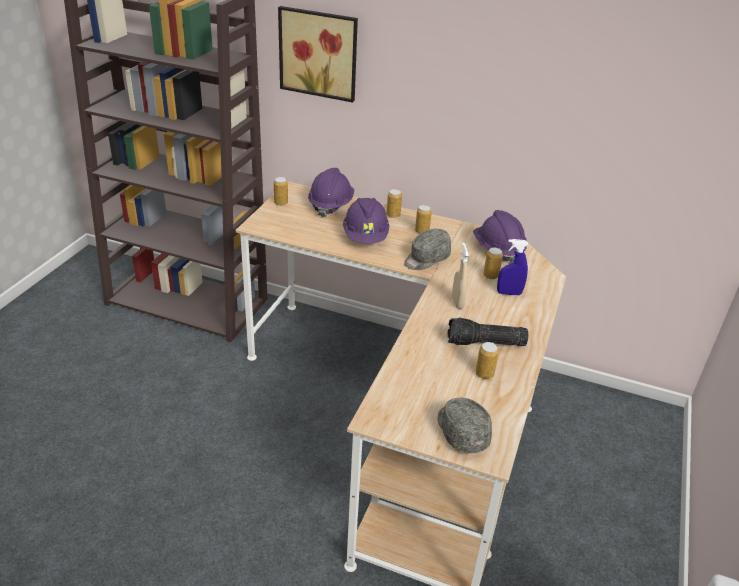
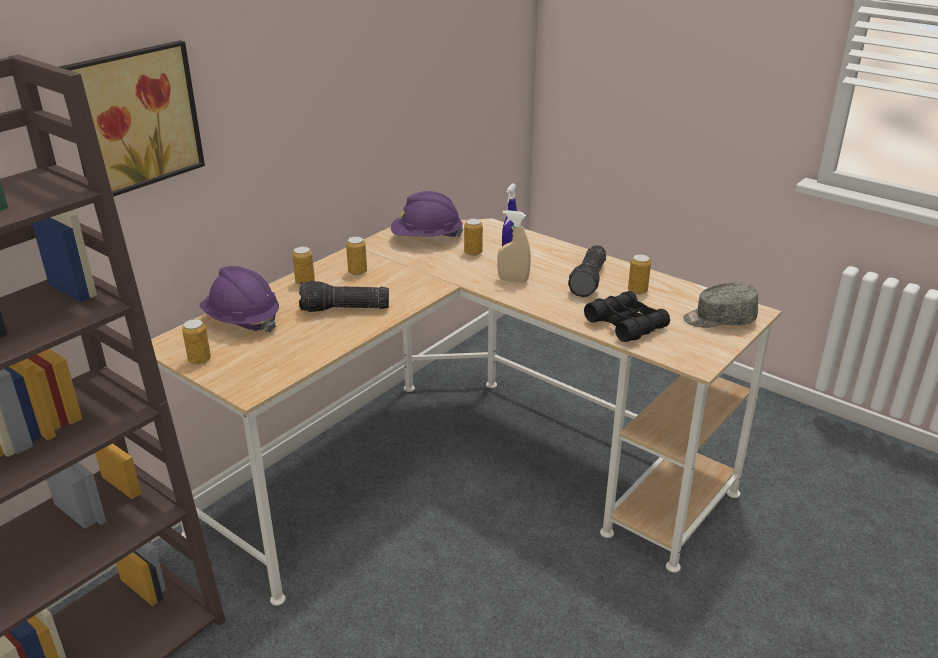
camera: 70 degrees left, 5 degrees down
(365, 237) = (344, 309): purple hard hat -> flashlight
(417, 371) = (626, 325): none -> black binoculars
(426, 259) = (419, 281): grey cap -> none

